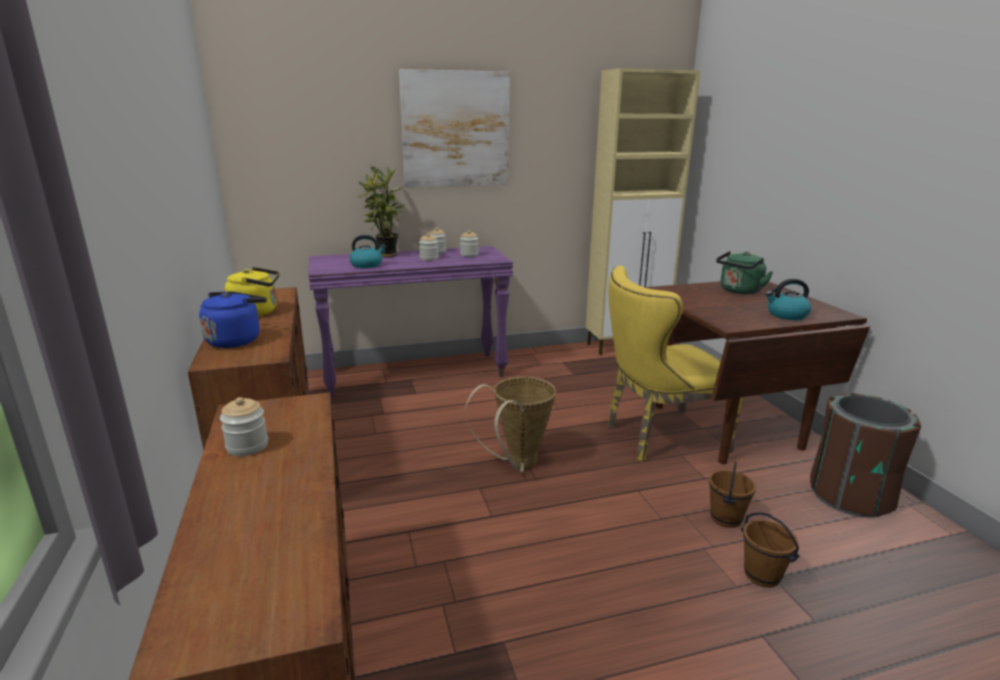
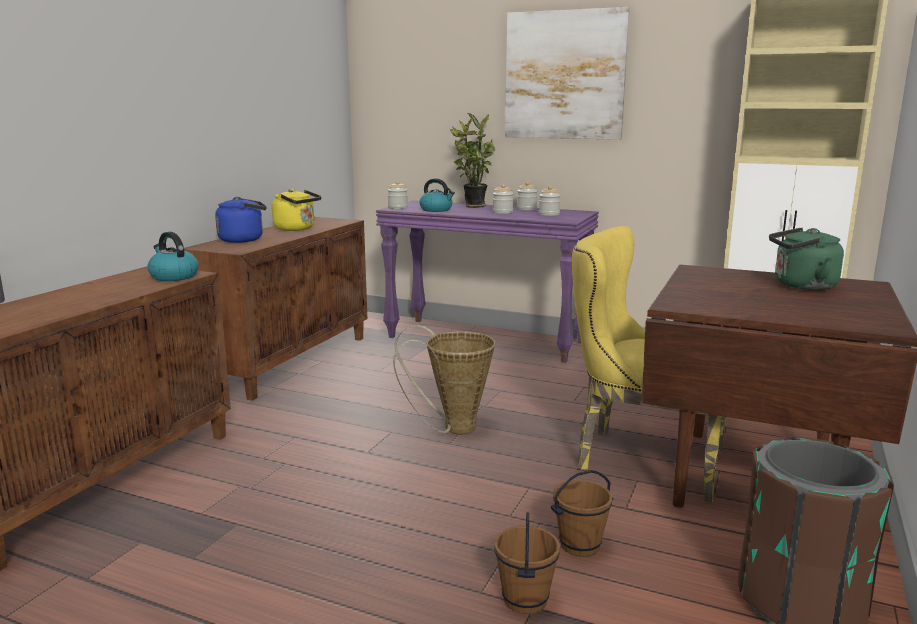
camera: 40 degrees right, 5 degrees down
(247, 446) = (113, 283): jar -> jar (398, 208)
(786, 315) = (789, 313): kettle -> kettle (173, 276)

